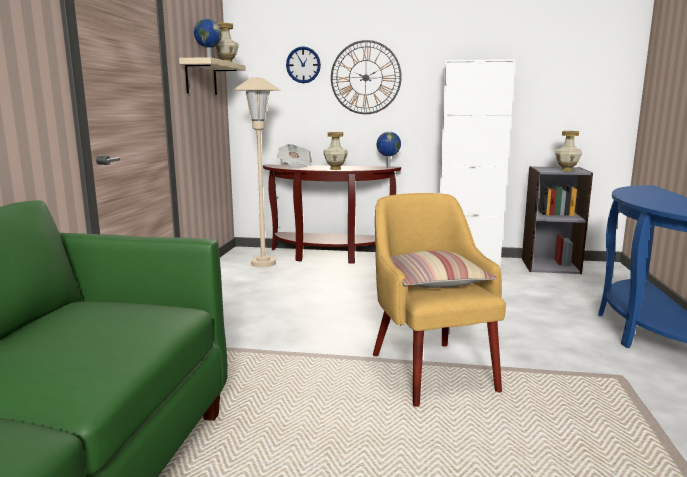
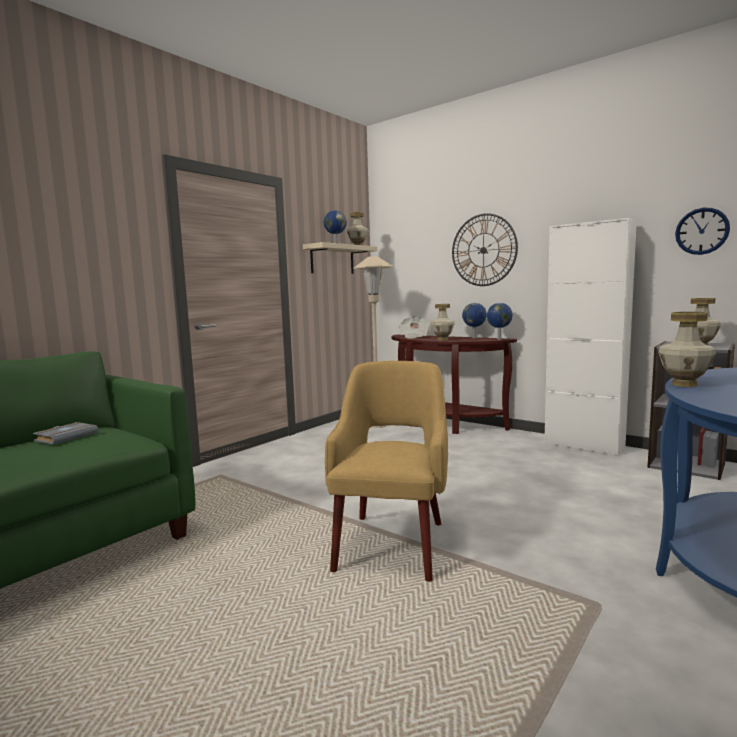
camera: 30 degrees right, 5 degrees down
(77, 320) = (66, 437): none -> grey book
(303, 65) = (429, 242): wall clock -> wall clock (702, 231)
(360, 166) = (474, 338): none -> globe
(433, 281) = (385, 450): pillow -> none
(638, 201) = (683, 384): none -> vase

